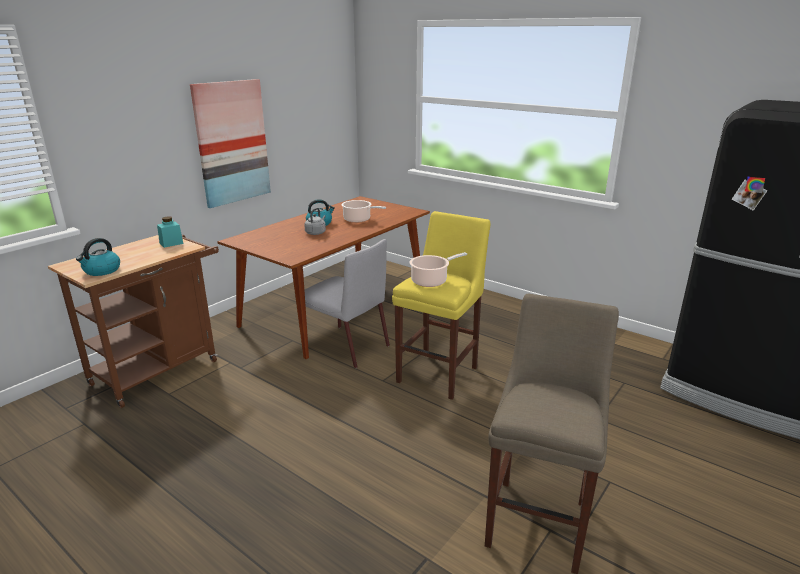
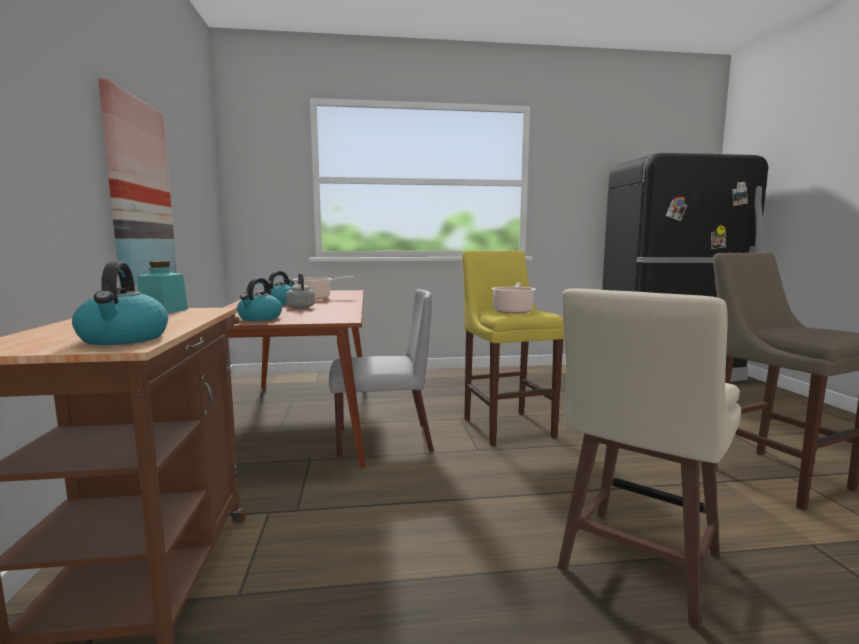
camera: 45 degrees left, 15 degrees down
(263, 243) = (260, 318): none -> kettle
(311, 489) = (637, 564): none -> beige stool

